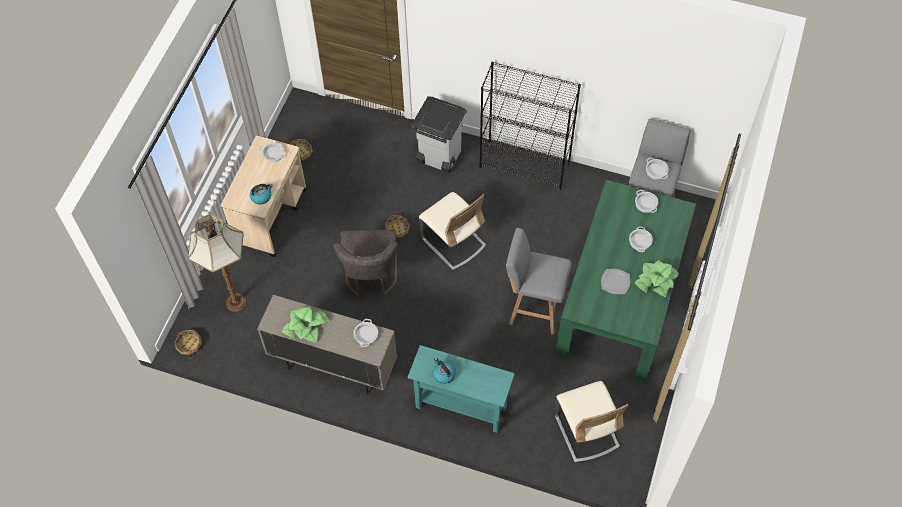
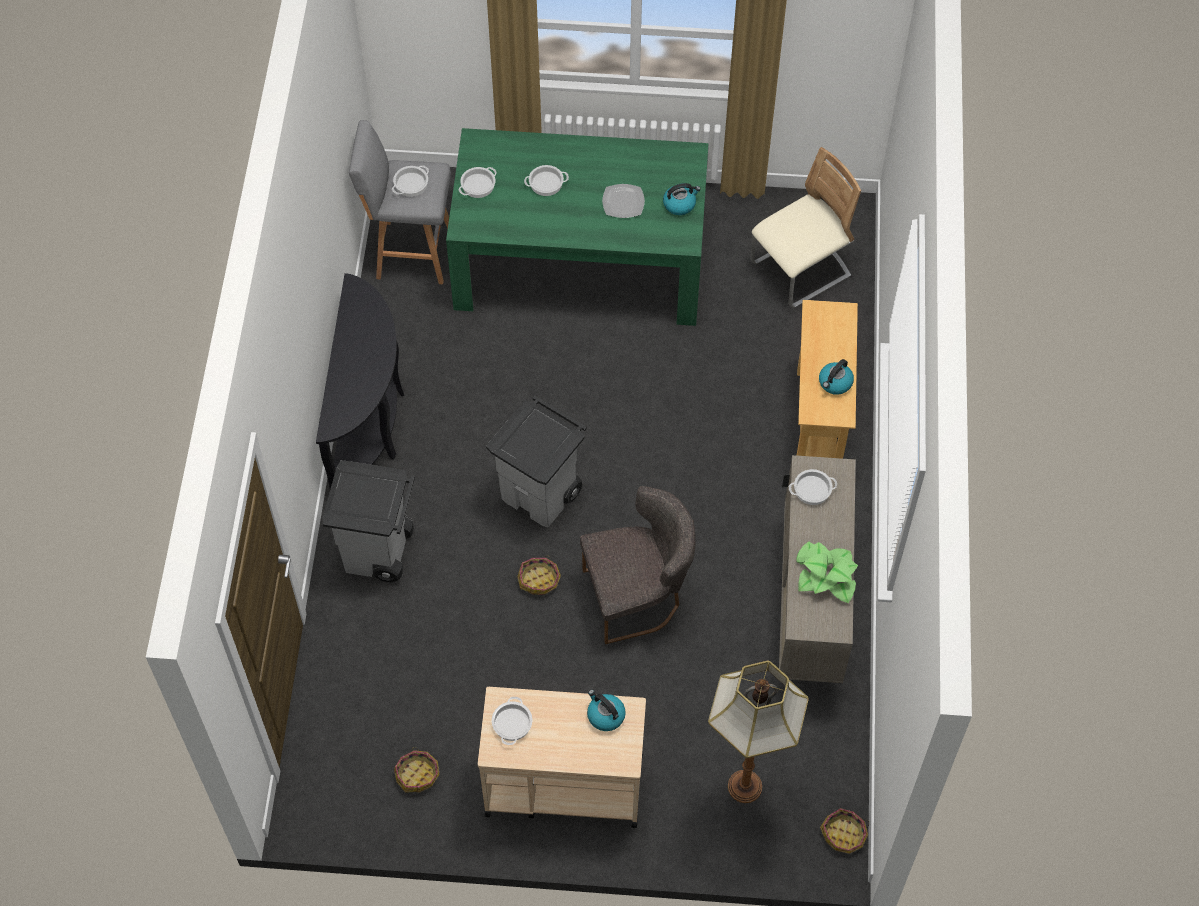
camera: 105 degrees left, 0 degrees up
(453, 242) = (541, 494): beige chair -> grey trash can
(461, 407) = (817, 424): turquoise console table -> beige console table
(525, 166) = (370, 424): black bookcase -> black console table
(534, 308) = (628, 365): grey stool -> none
(607, 315) = (680, 204): none -> kettle
(656, 281) = (606, 157): potted plant -> none

